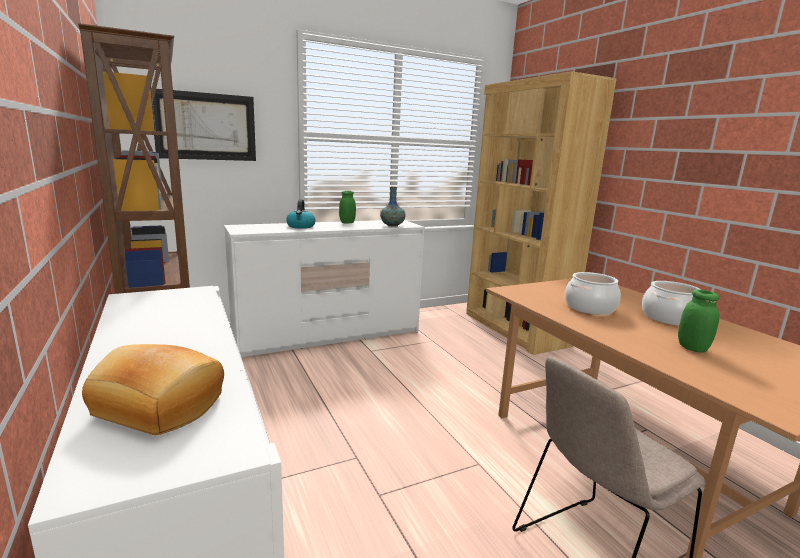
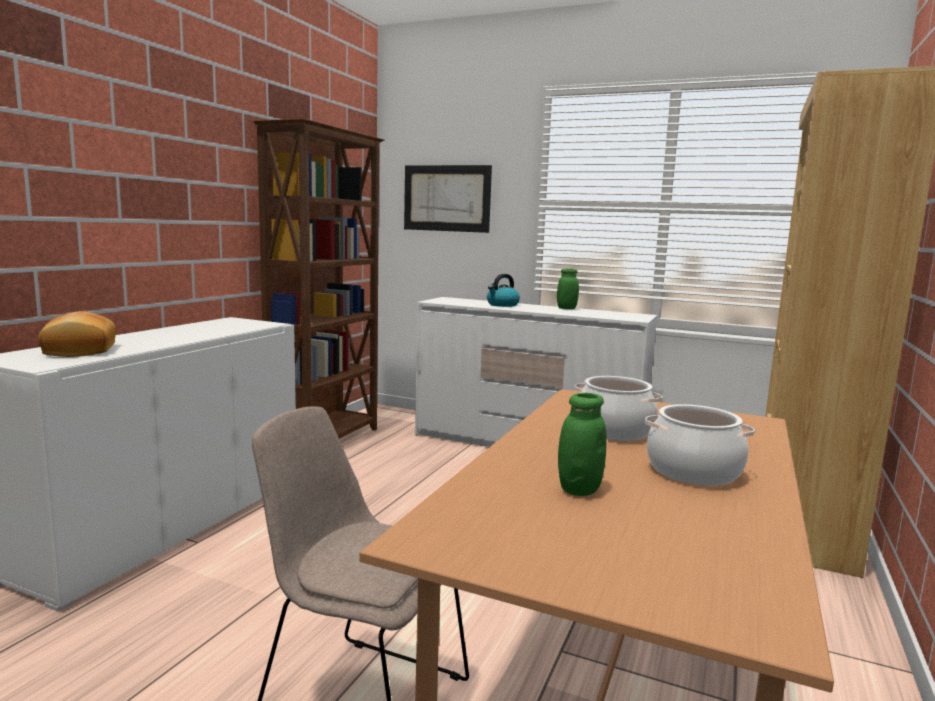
camera: 50 degrees right, 5 degrees down
(392, 225) = (609, 316): vase -> none

